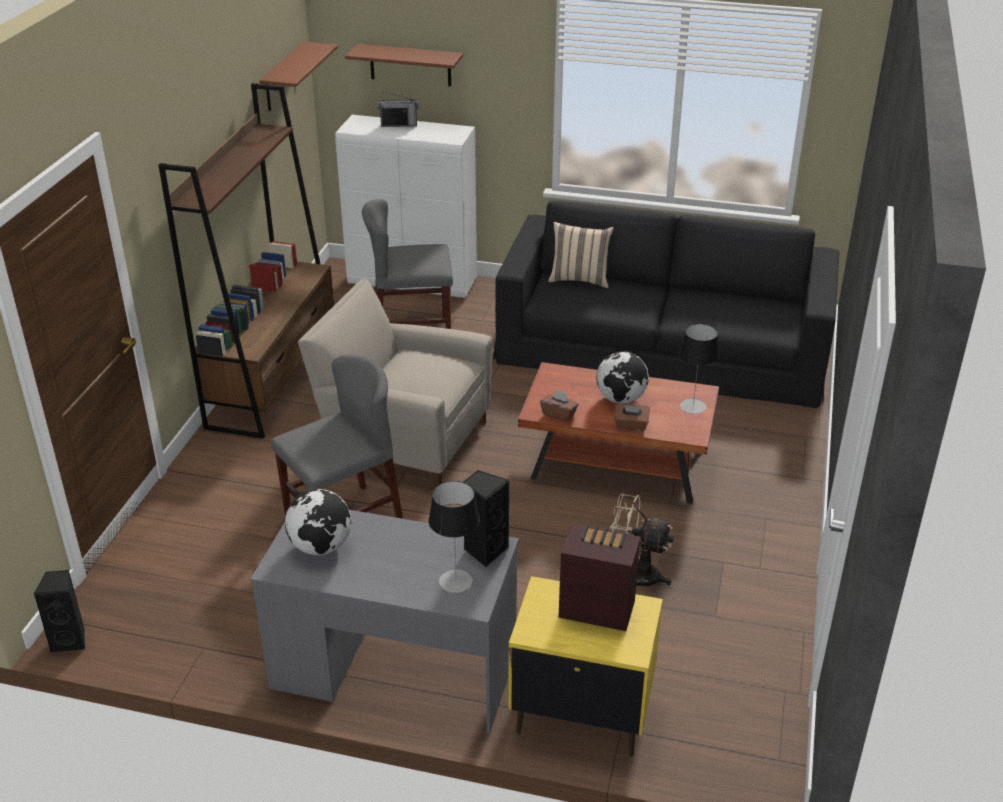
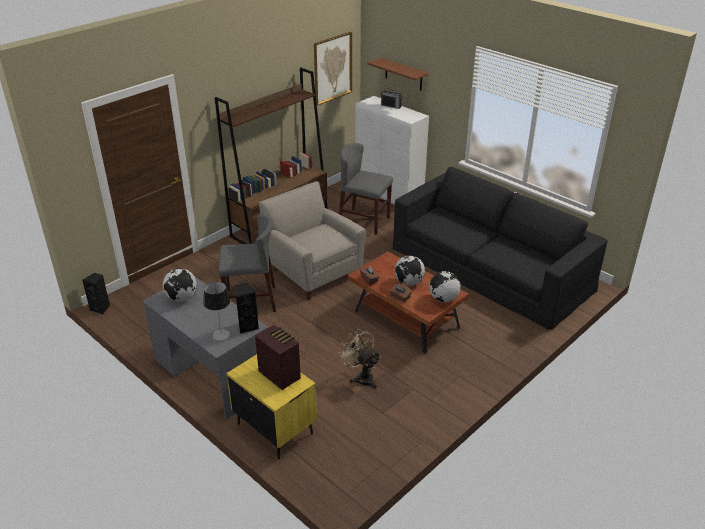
camera: 30 degrees right, 0 degrees up
(283, 77) = (332, 68): brown shelf -> picture
(579, 279) = (451, 215): beige pillow -> none
(693, 406) = (443, 299): table lamp -> globe

